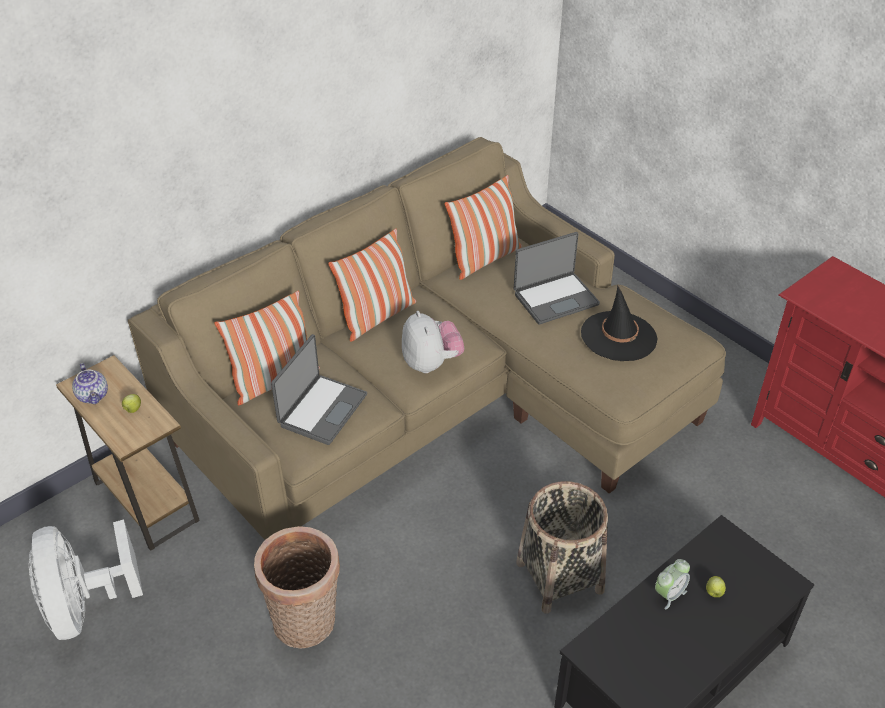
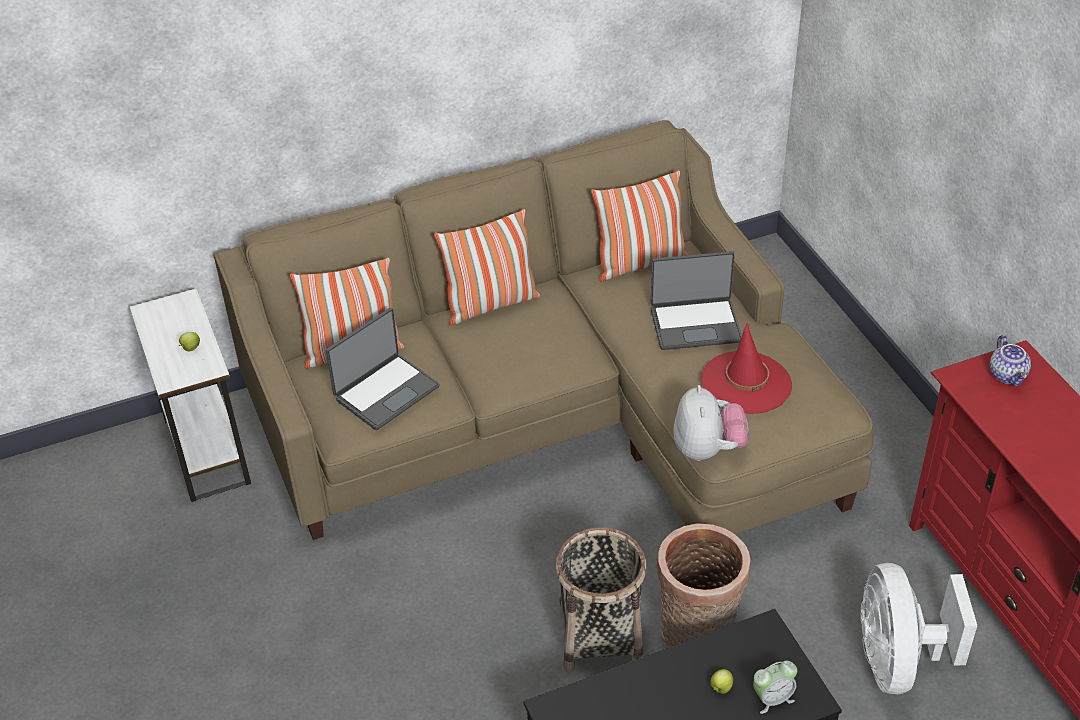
camera: 20 degrees right, 0 degrees up
(85, 606) = (109, 541): white fan -> white fan (897, 661)
(94, 395) = (160, 326): teapot -> teapot (1008, 375)
(146, 501) = (207, 451): brown side table -> white side table
(306, 625) = (313, 616): basket -> basket (697, 636)
(431, 363) = (525, 368): plush toy -> plush toy (707, 449)
(618, 336) = (746, 383): black hat -> red hat
(669, 594) = (670, 676): alarm clock -> alarm clock (772, 699)

